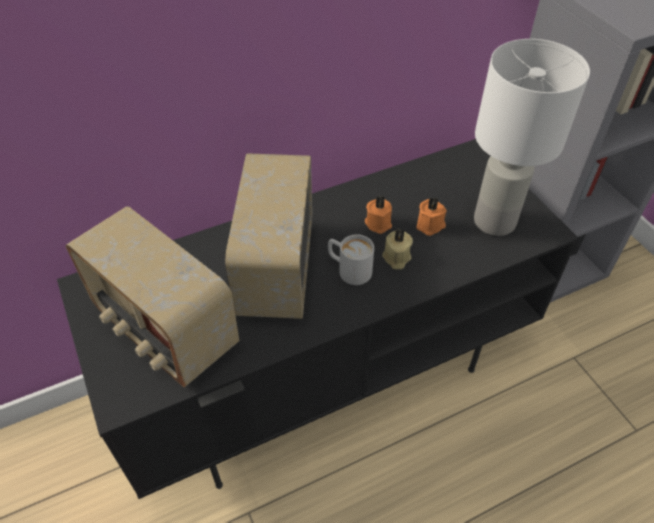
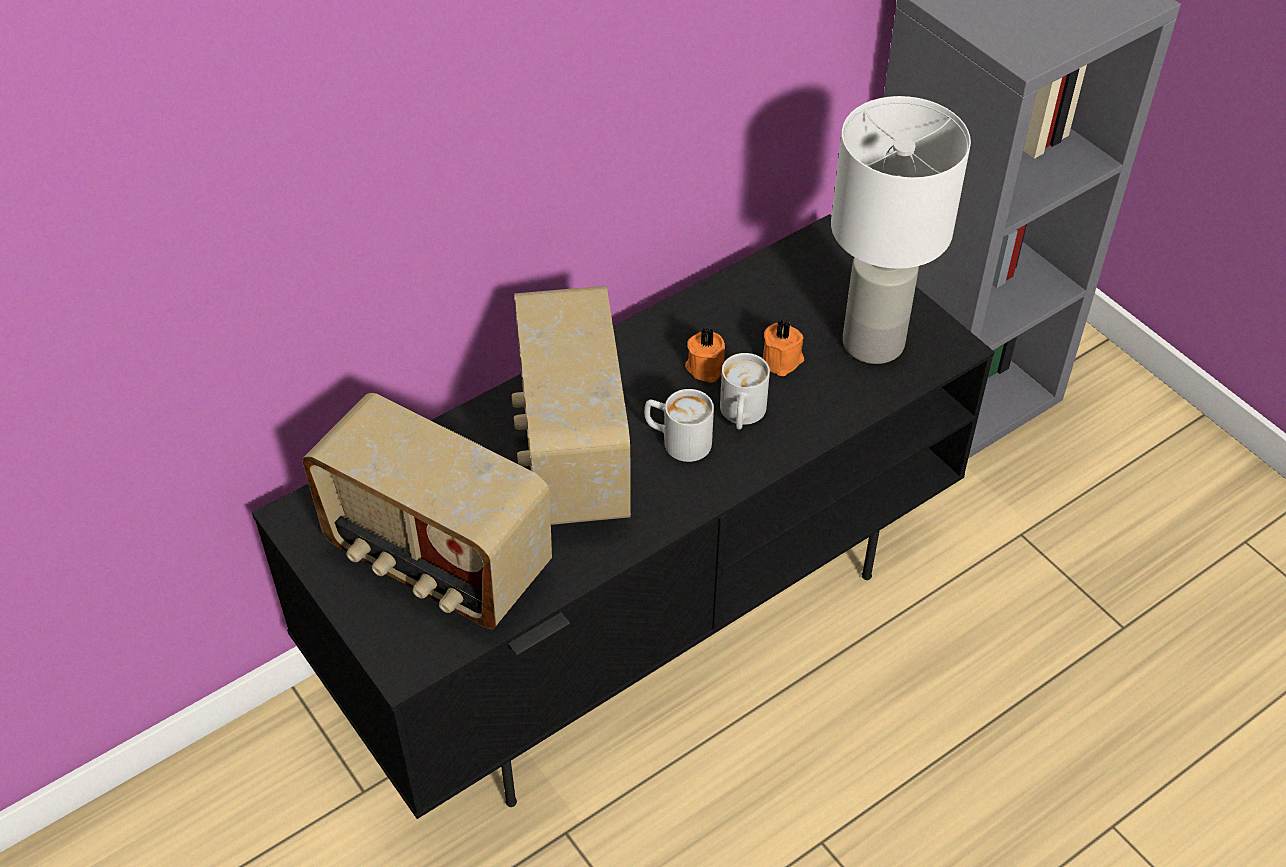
camera: 10 degrees left, 0 degrees up
(396, 258) = (741, 415): beige candle -> white mug

